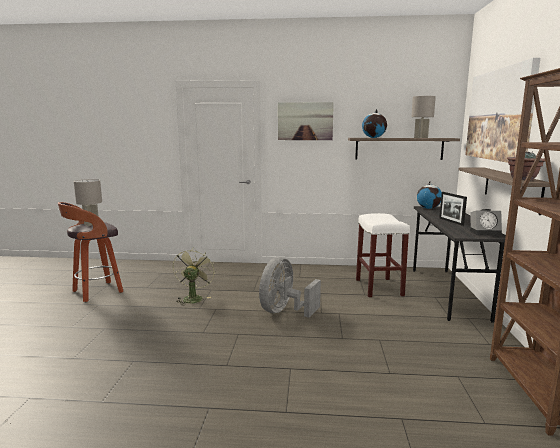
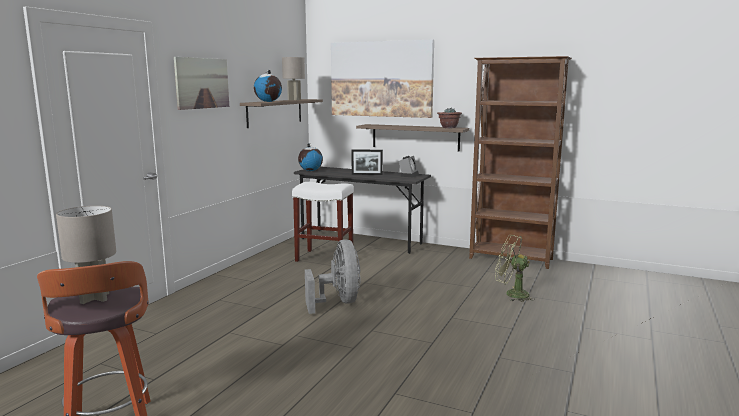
camera: 70 degrees left, 0 degrees up
(193, 298) = (243, 346): green fan -> green fan (511, 294)
(284, 311) = (338, 302): grey fan -> grey fan turned 150 degrees counterclockwise

